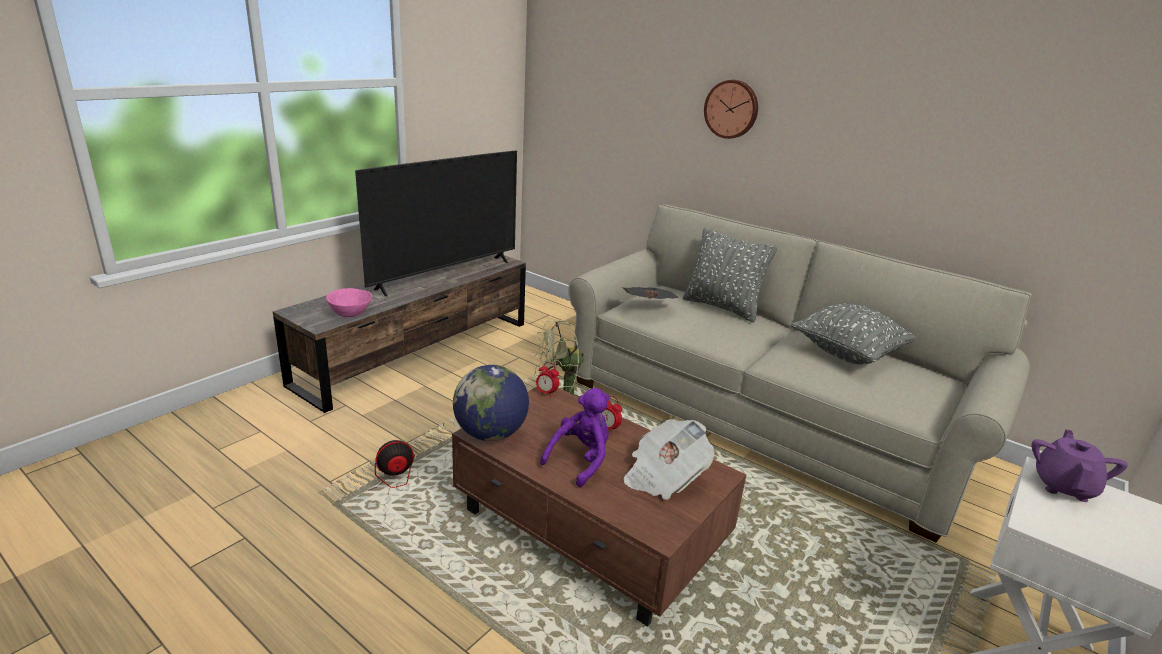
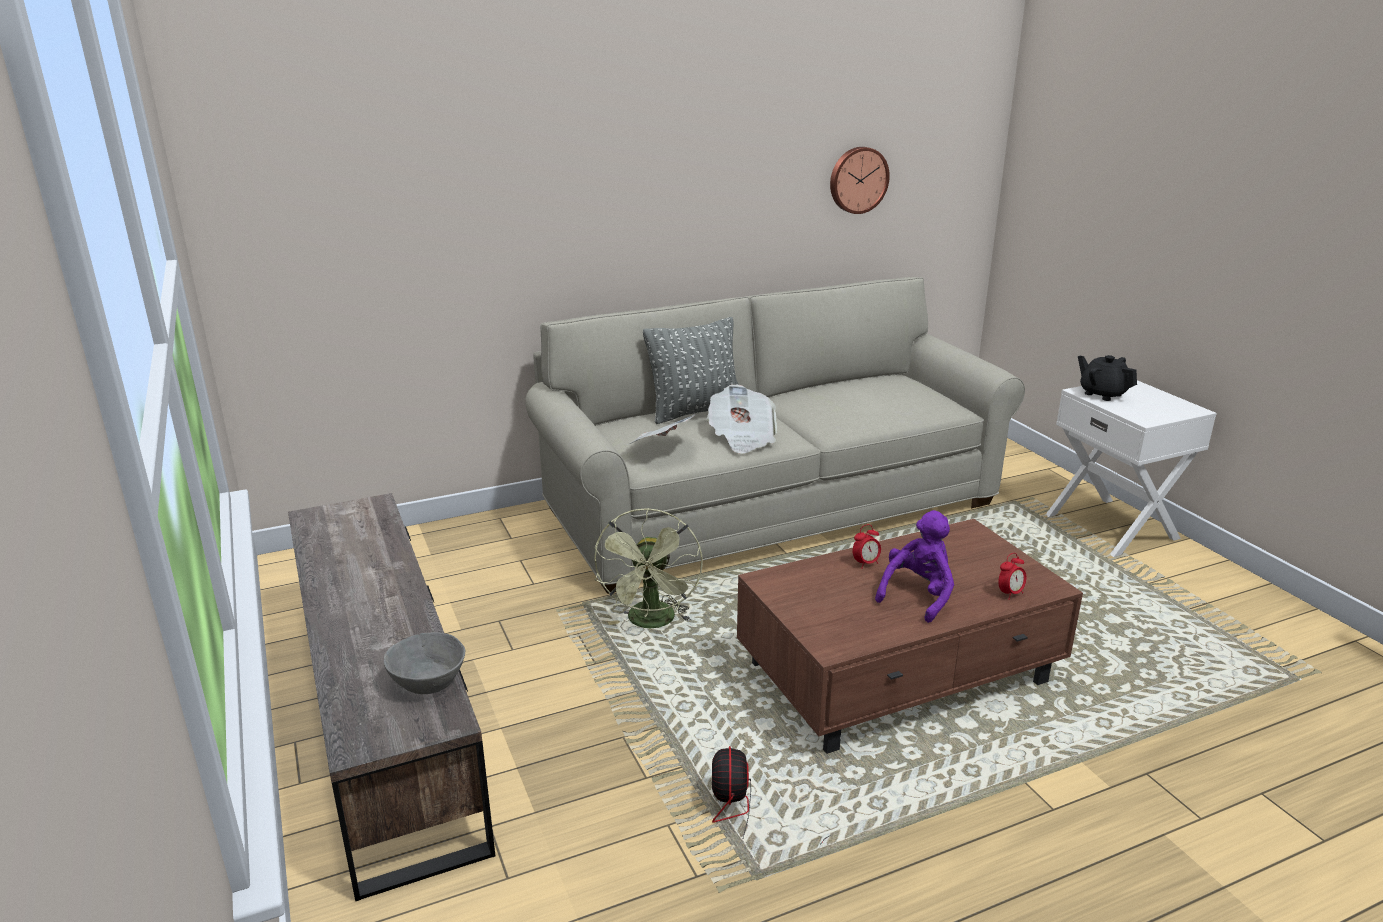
camera: 60 degrees left, 0 degrees up
(350, 313) = (429, 682): pink bowl -> grey bowl
(445, 275) = (364, 567): television -> none
(491, 434) = (839, 639): globe -> none
(546, 393) = (768, 580): alarm clock -> alarm clock (1010, 593)
(580, 460) = (918, 595): purple plush toy -> purple plush toy turned 60 degrees clockwise
(664, 476) = (963, 558): newspaper -> newspaper (742, 438)
(732, 109) = (584, 176): wall clock -> wall clock (857, 180)
(848, 354) = (839, 393): grey pillow -> none
(1063, 486) = (1102, 394): purple teapot -> black teapot

